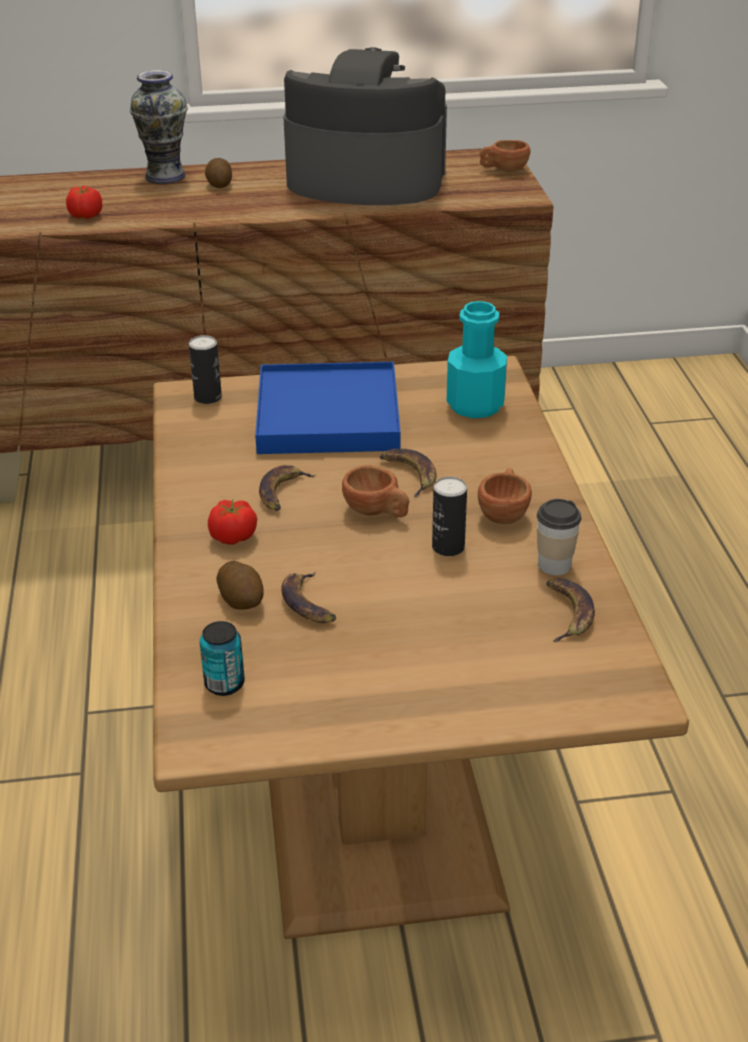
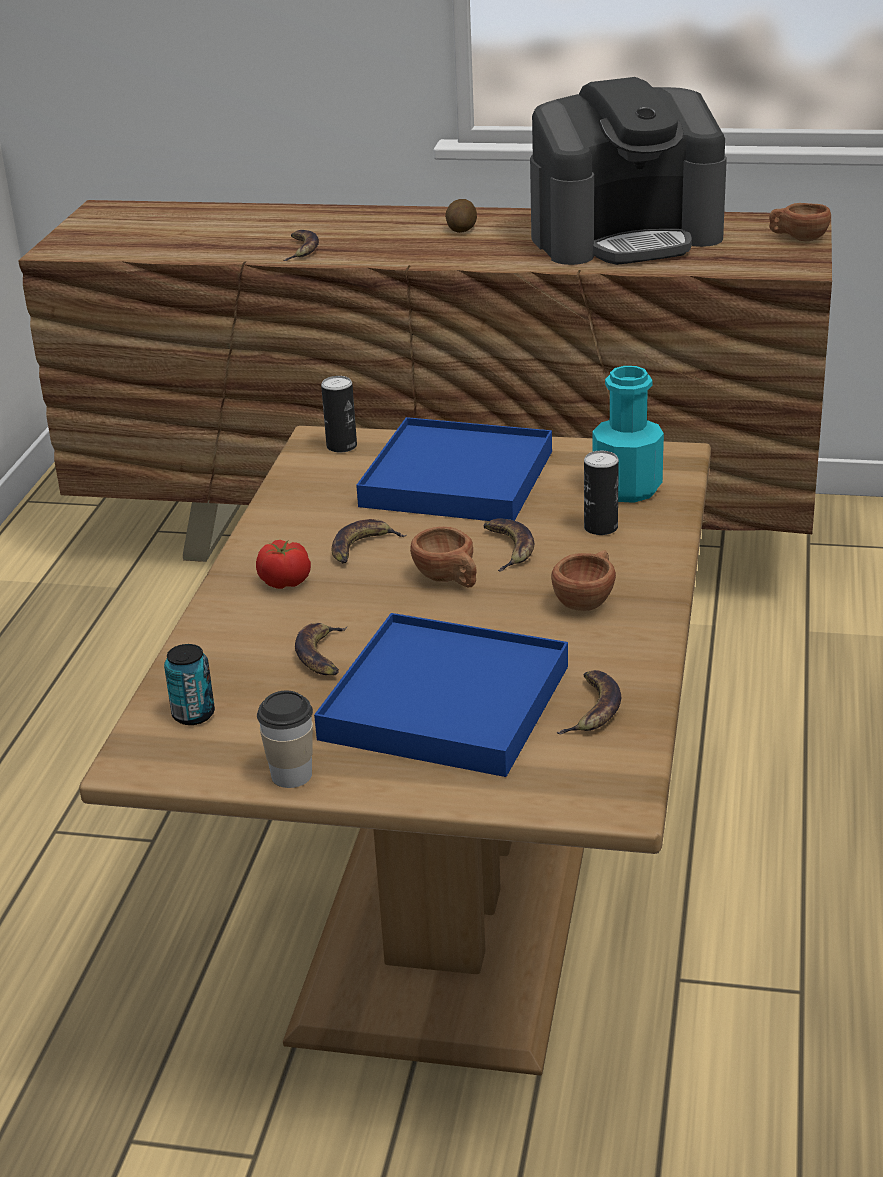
camera: 20 degrees right, 5 degrees down
(86, 216) = (301, 249): tomato -> banana
(164, 176) = (408, 216): vase -> none
(242, 600) = (258, 642): potato -> none
(365, 180) = (626, 237): coffee machine -> coffee machine turned 135 degrees clockwise
(442, 629) = (445, 702): none -> blue tray
(448, 547) = (503, 625): can -> can (600, 527)
(554, 565) = (609, 660): cup -> cup (291, 775)

